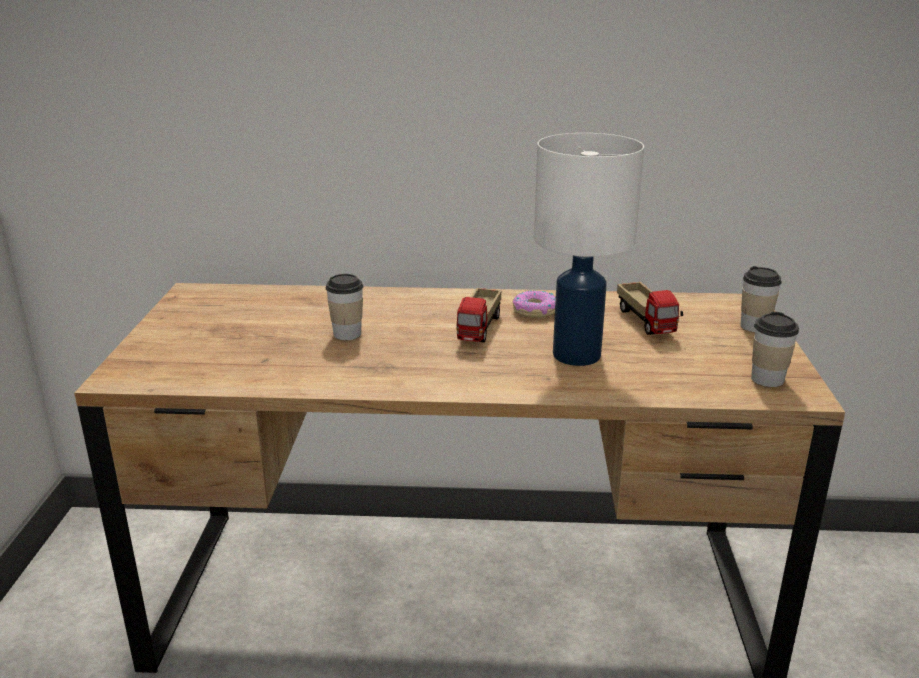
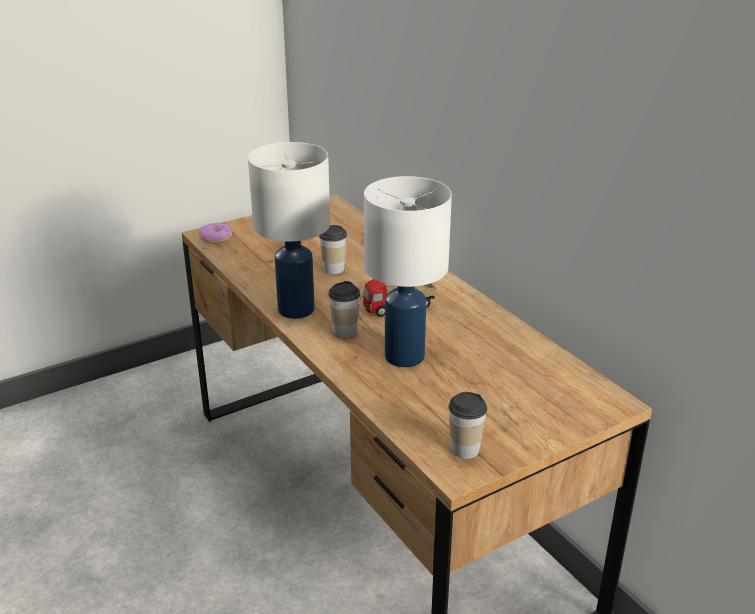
camera: 55 degrees right, 5 degrees up
(403, 378) = (297, 309): none -> white table lamp
(534, 311) = (458, 317): donut -> donut (216, 238)
(646, 322) = (503, 368): toy truck -> none
(754, 326) = (566, 420): cup -> cup (345, 331)

